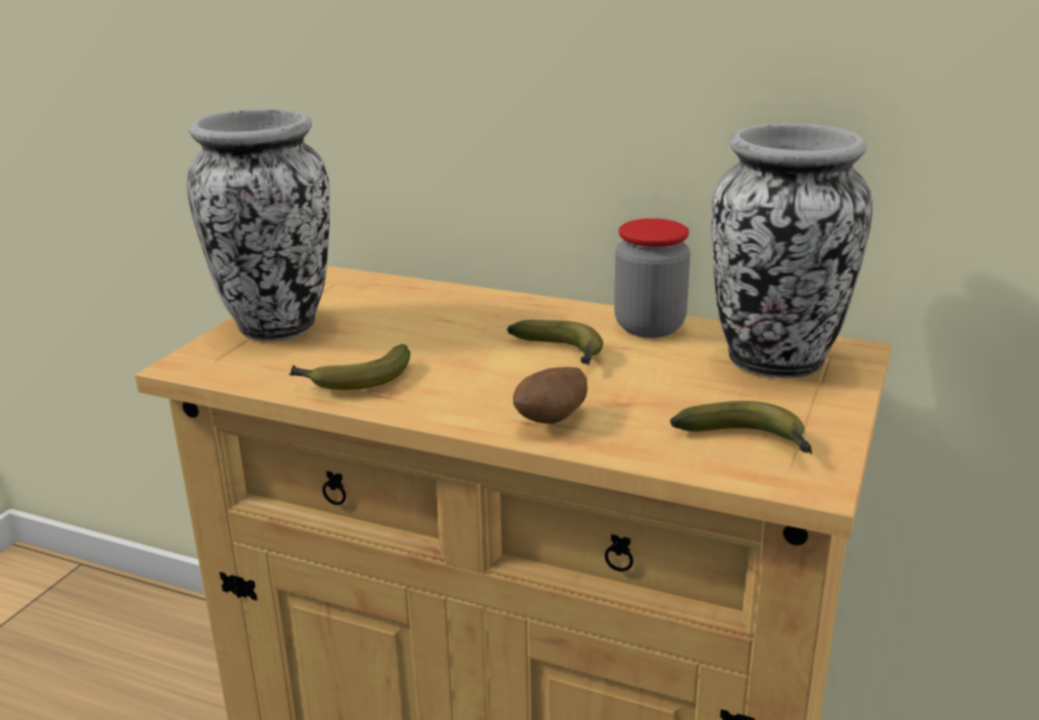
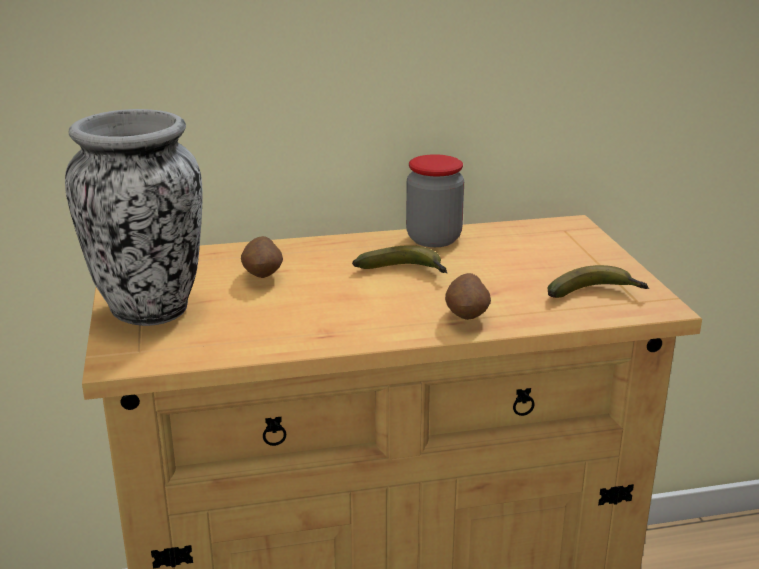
camera: 35 degrees left, 0 degrees up
(353, 381) = (285, 332): banana -> none
(418, 321) = (263, 276): none -> potato
(775, 362) = (541, 242): vase -> none

